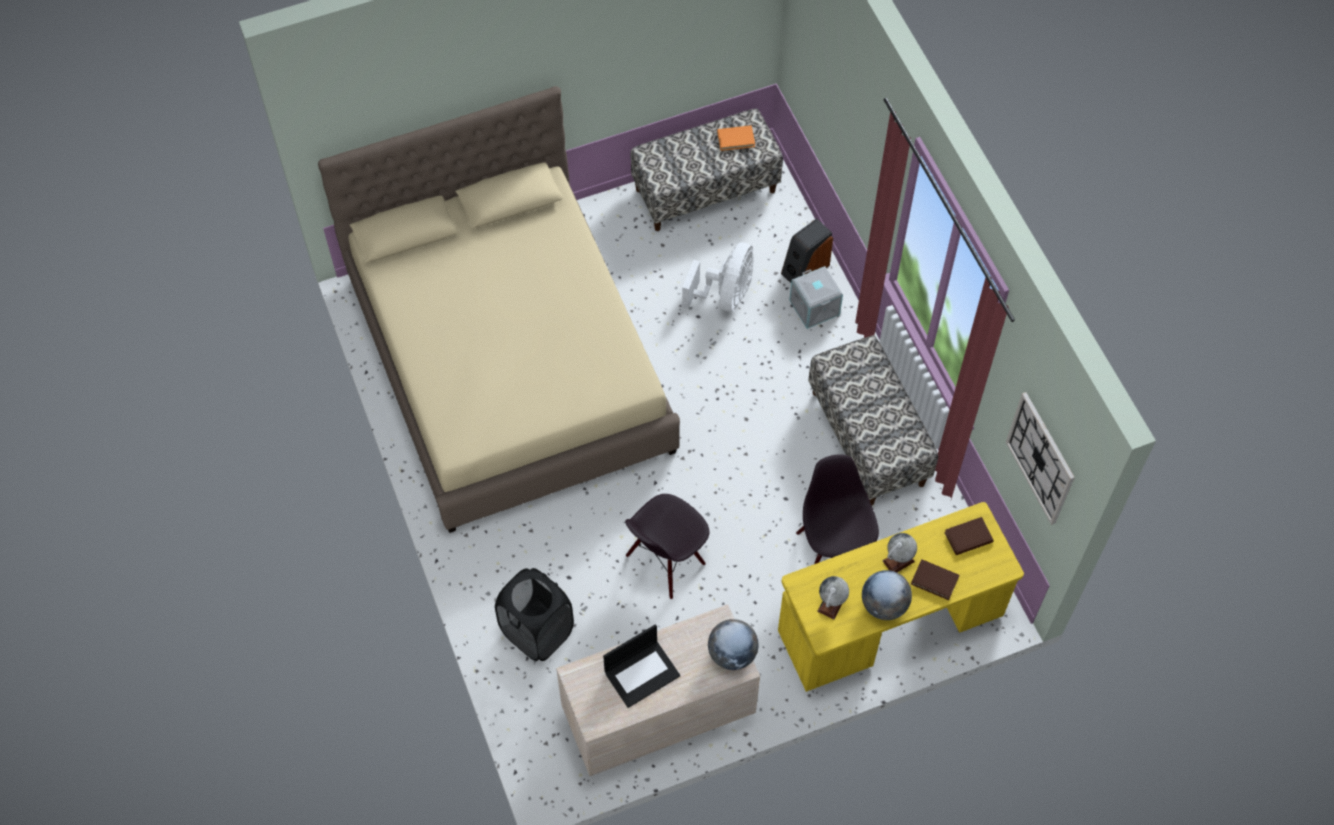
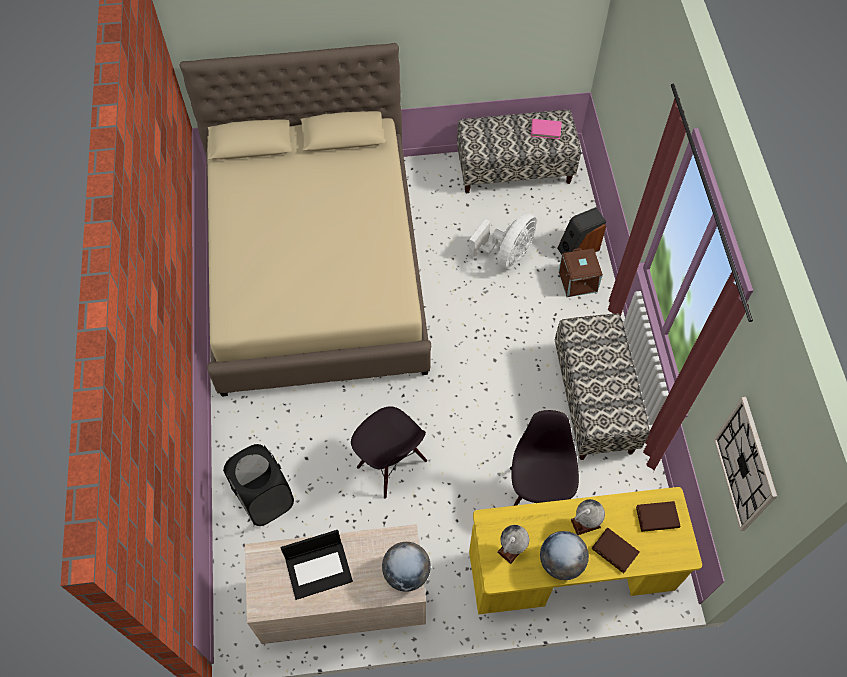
camera: 15 degrees right, 0 degrees up
(665, 561) = (391, 465): black chair -> black chair turned 105 degrees counterclockwise
(736, 139) = (545, 130): orange book -> pink book
(815, 307) = (578, 281): grey storage box -> brown storage box

